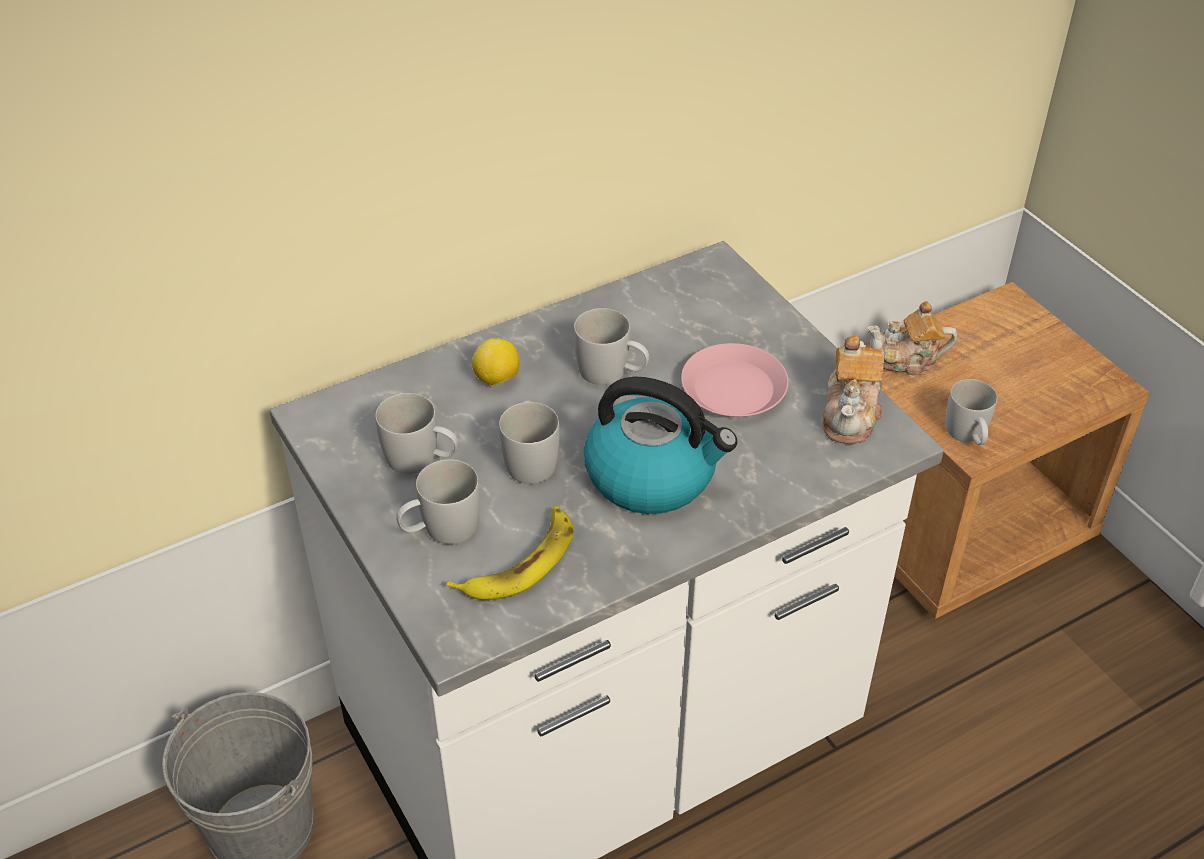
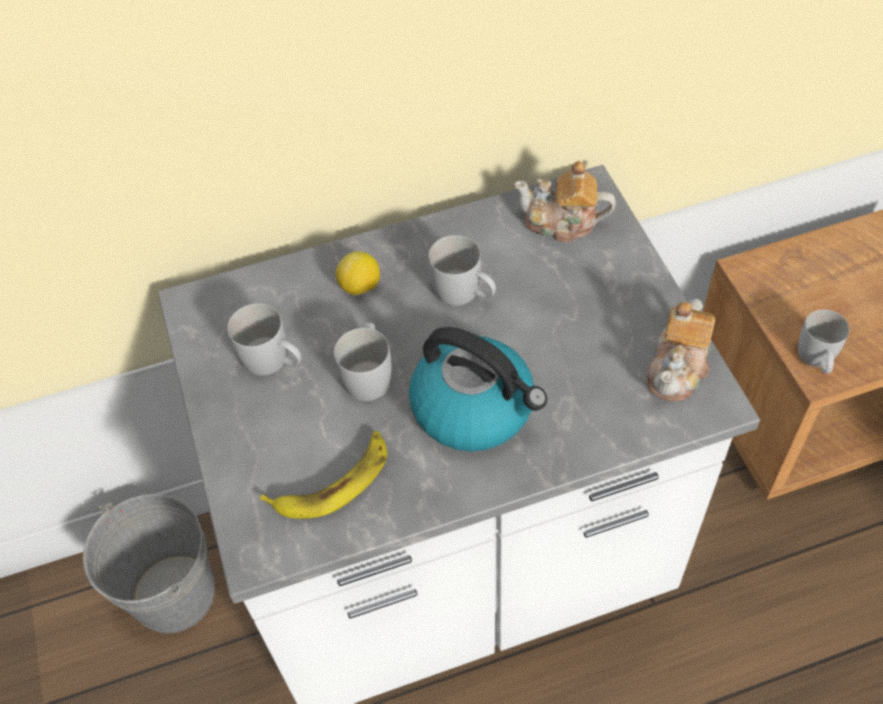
camera: 15 degrees right, 10 degrees up
(440, 530) = (272, 437): white mug -> none
(734, 389) = (573, 326): pink plate -> none
(907, 360) = (776, 275): teapot -> teapot (561, 223)

